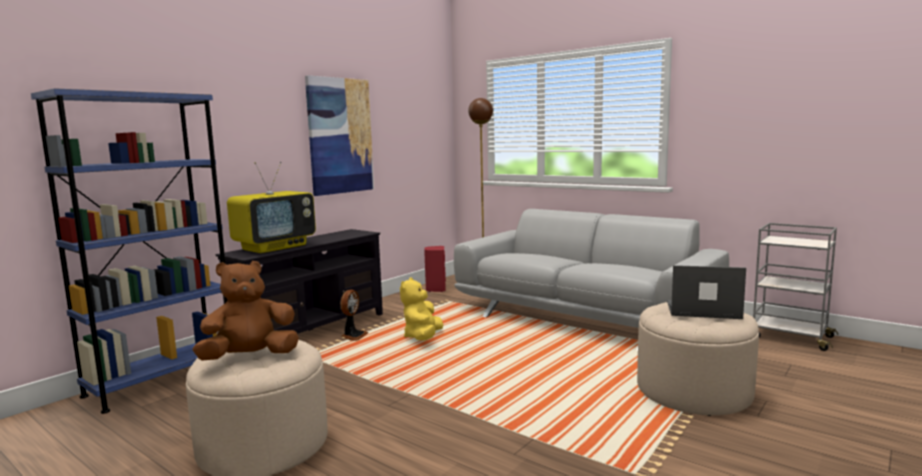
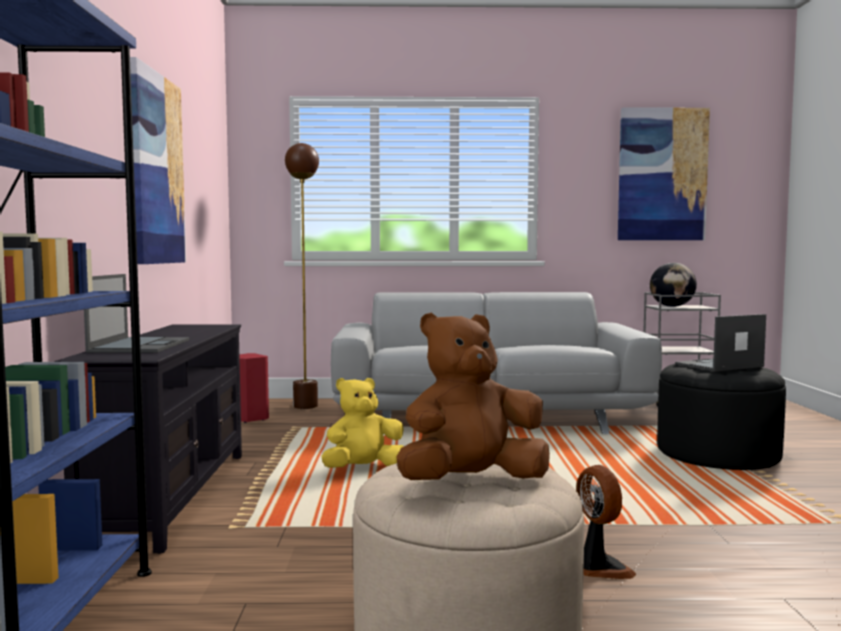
camera: 40 degrees left, 5 degrees down
(250, 357) = (471, 482): brown plush toy -> brown plush toy turned 45 degrees clockwise
(275, 247) = (140, 346): television -> laptop
(353, 336) = (259, 488): fan -> fan (599, 568)
(423, 337) = (363, 469): yellow plush toy -> yellow plush toy turned 90 degrees clockwise
(693, 391) = (717, 454): beige ottoman -> black ottoman
(785, 240) = (672, 306): none -> globe
(798, 102) = (662, 175): none -> picture

